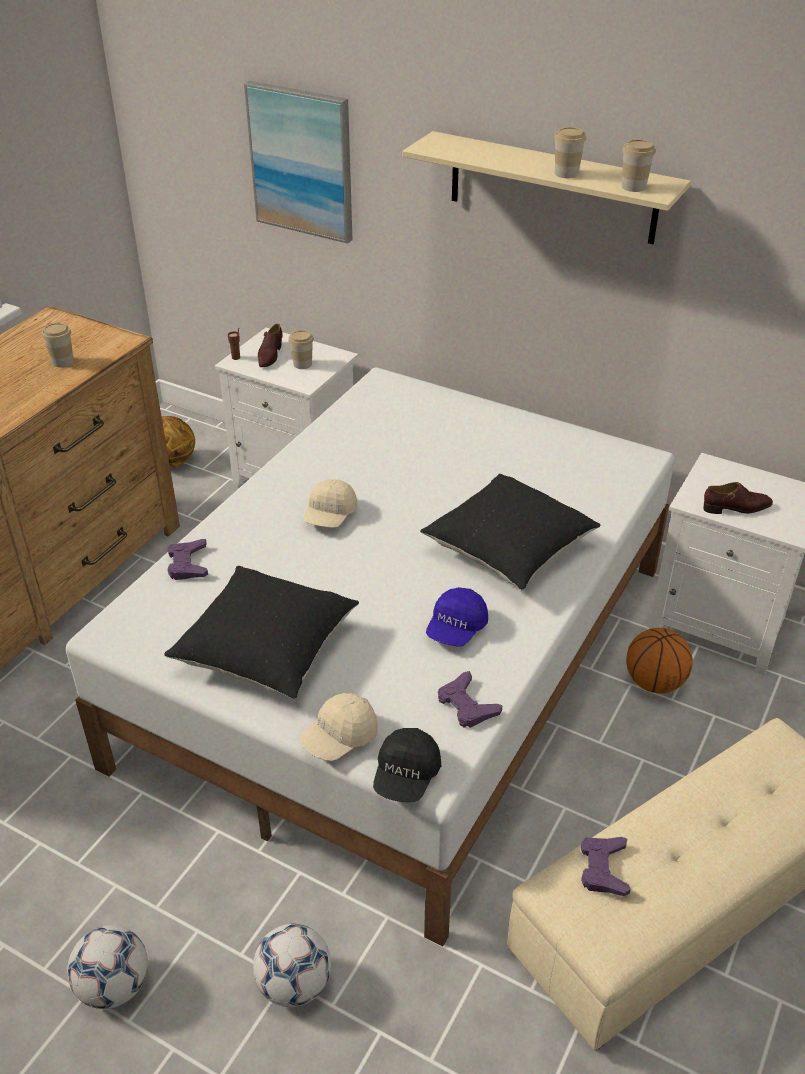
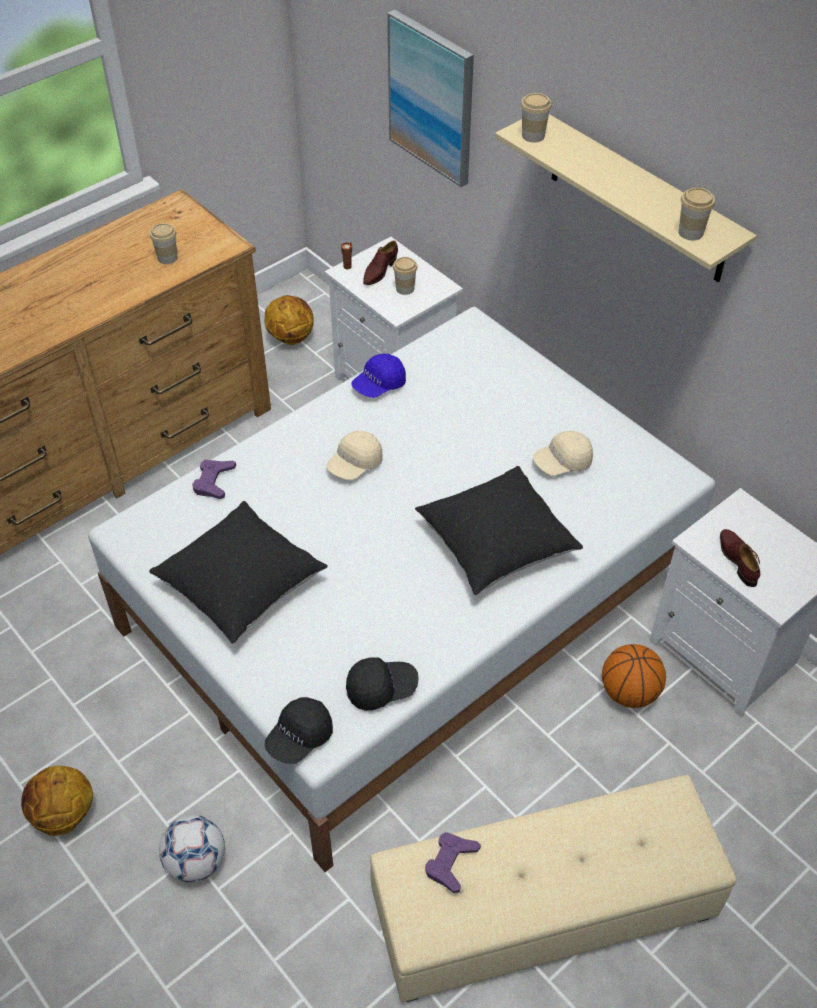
camera: 20 degrees right, 10 degrees up
(114, 986) = (64, 815): football -> basketball
(340, 738) = (263, 686): beige cap -> beige cap (562, 462)
(456, 629) = (409, 612): blue cap -> blue cap (379, 385)
(467, 705) = (381, 688): purple game controller -> black cap
(566, 173) = (635, 199): cup -> cup (533, 136)
(736, 508) = (738, 560): brown shoe -> brown shoe turned 120 degrees counterclockwise

